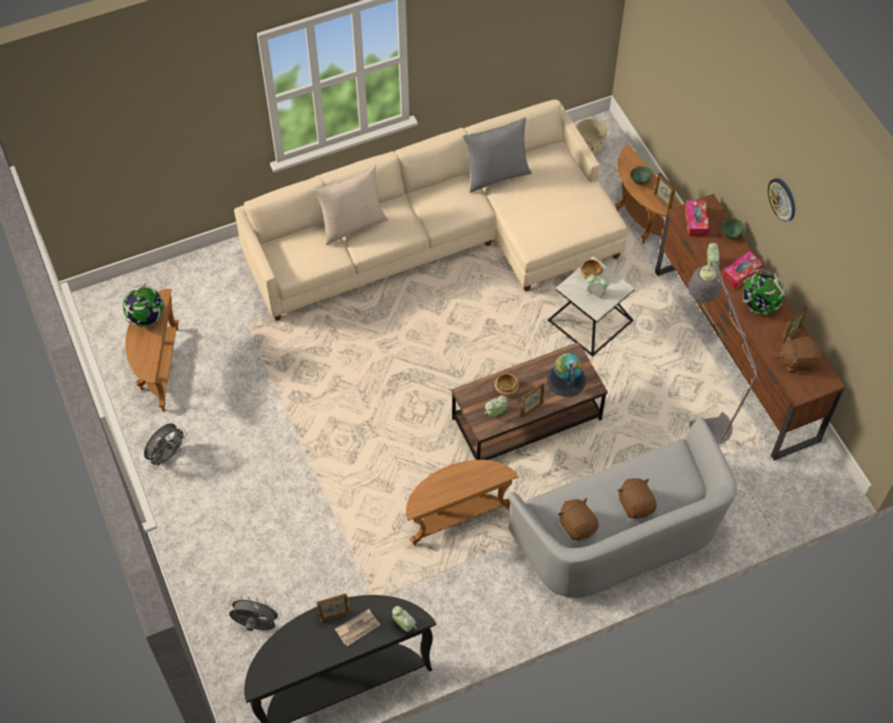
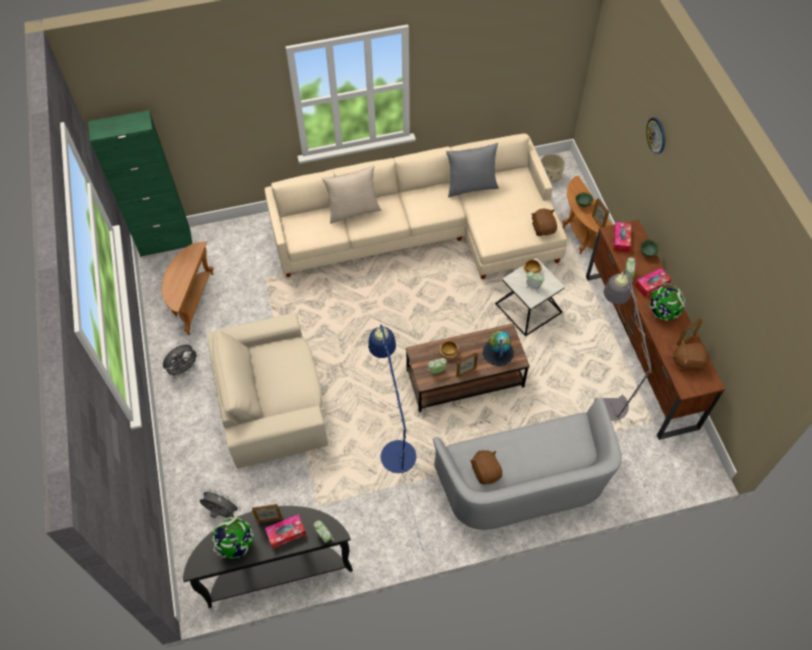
camera: 10 degrees right, 0 degrees up
(105, 296) = (165, 242): none -> green cabinet
(146, 318) = (183, 262): globe -> globe (236, 545)
(289, 479) = (272, 400): none -> beige armchair
(358, 628) = (286, 533): newspaper -> tissue box
(456, 515) = (395, 448): brown side table -> blue floor lamp
(636, 504) = (537, 461): brown plush toy -> brown plush toy (543, 228)
(782, 199) = (693, 227): wall clock -> wall clock (656, 135)

